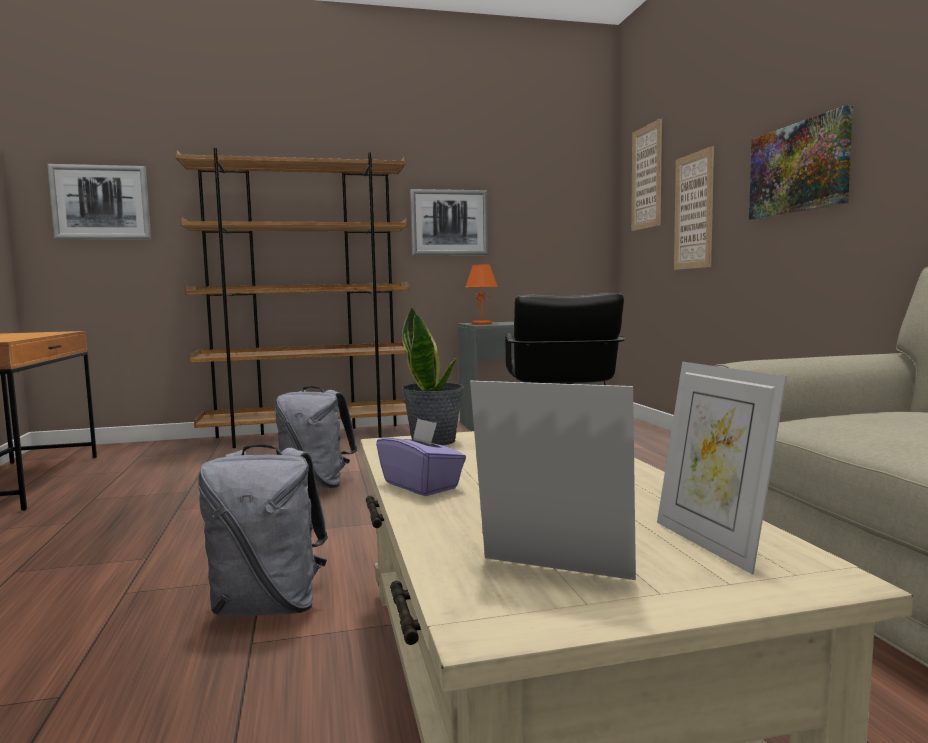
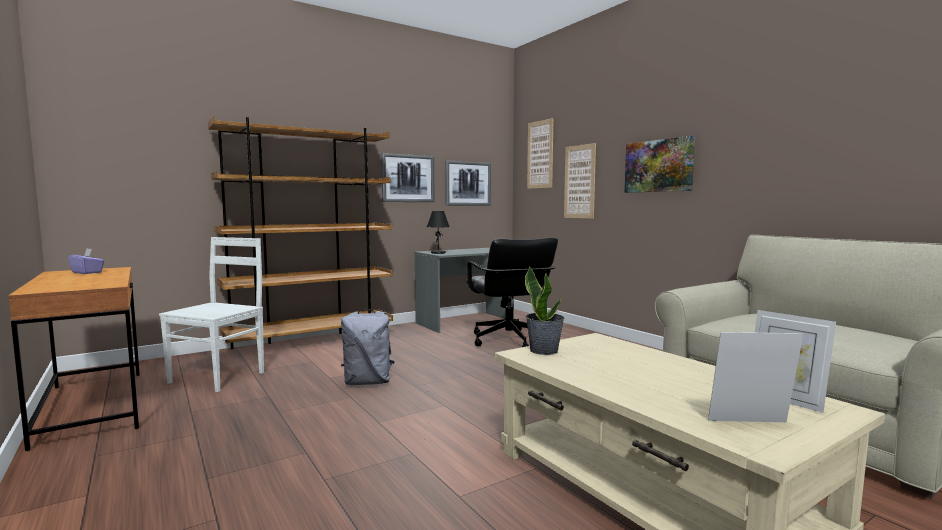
camera: 20 degrees left, 0 degrees up
(101, 202) = (128, 153): picture -> picture (468, 183)
(167, 465) = (219, 377): none -> white chair
(269, 606) = (442, 471): grey backpack -> none
(421, 485) = (598, 382): purple tissue box -> purple tissue box (87, 272)
(482, 324) = (438, 253): orange table lamp -> black table lamp

